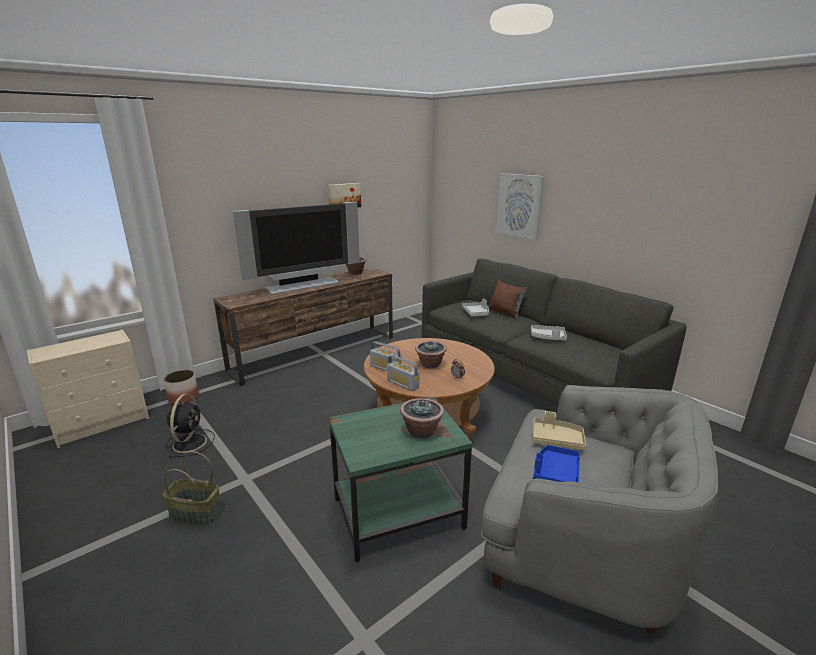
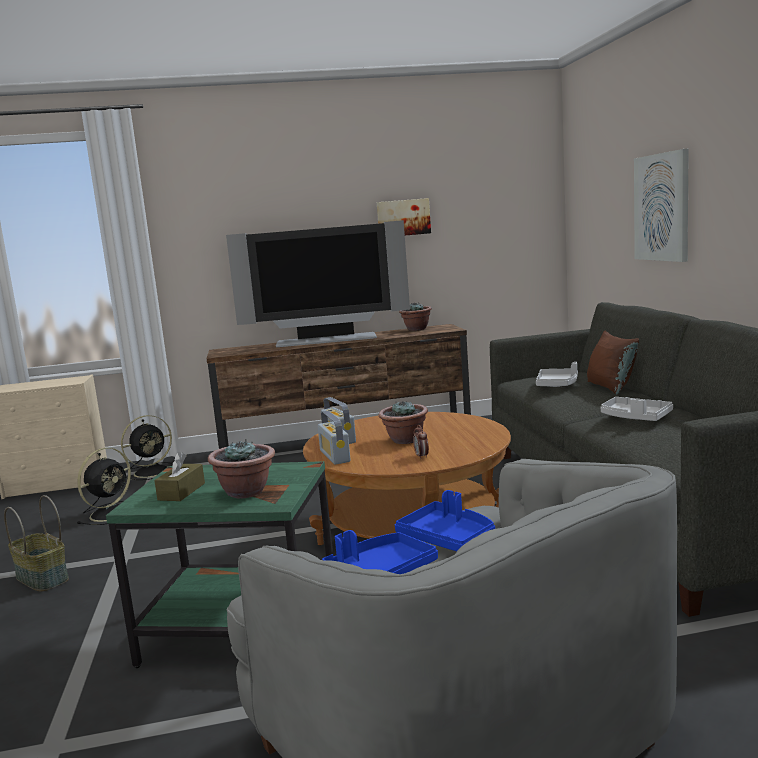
camera: 30 degrees right, 10 degrees down
(183, 398) = (153, 471): planter -> black fan
(375, 440) = (181, 491): none -> brown tissue box
(557, 439) = (448, 538): beige tray -> blue tray

